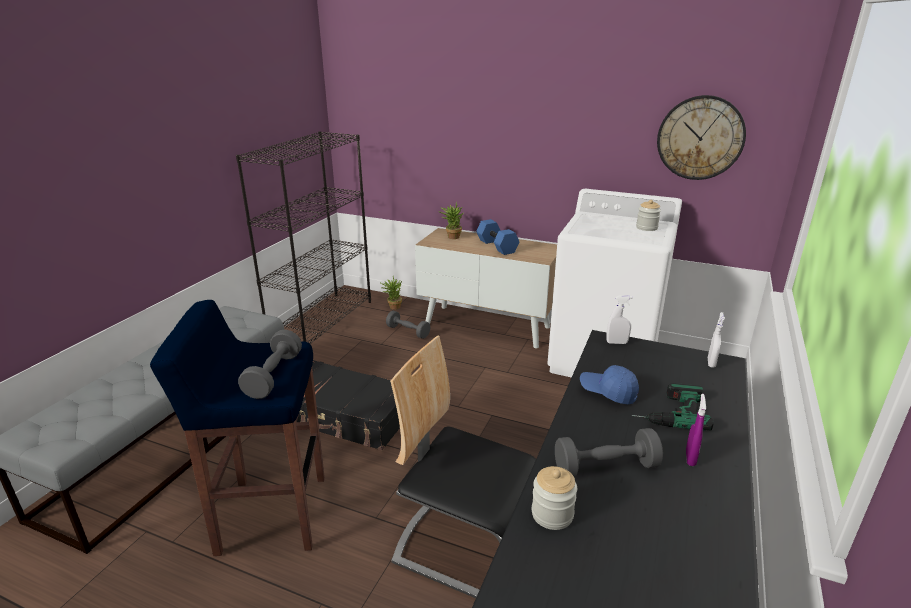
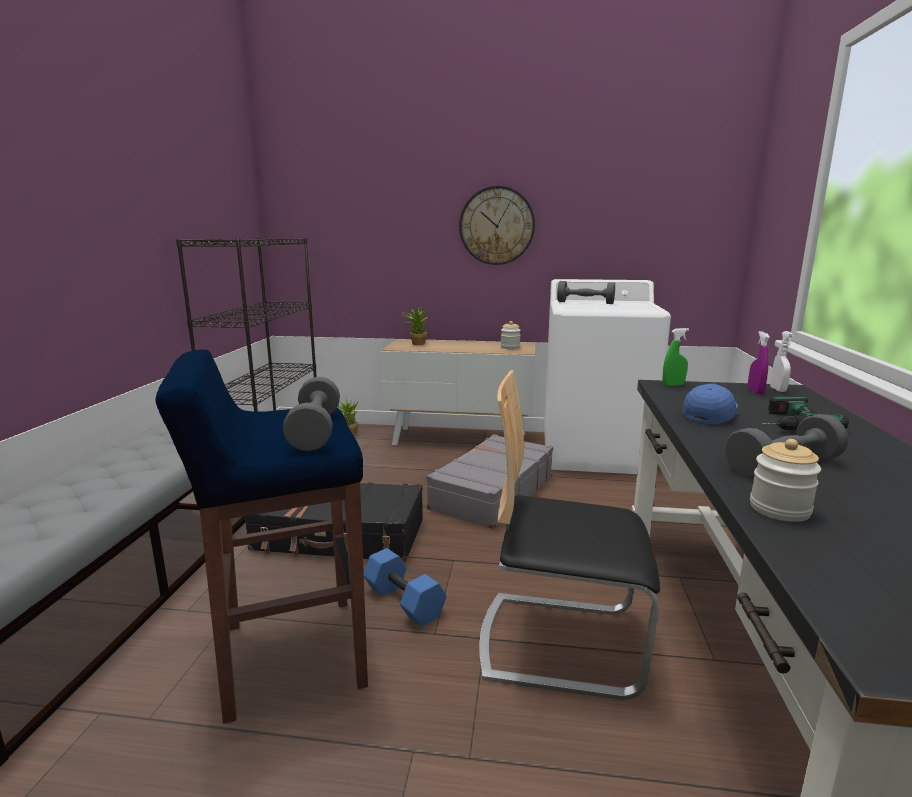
camera: 15 degrees left, 10 degrees down
(408, 331) = (376, 452): grey dumbbell -> grey dumbbell (585, 303)
(485, 391) = (492, 492): none -> grey suitcase
(496, 246) = (468, 347): blue dumbbell -> blue dumbbell (402, 602)
(608, 392) = (710, 415): blue cap -> blue cap turned 120 degrees clockwise
(616, 342) = (673, 385): white spray bottle -> green spray bottle
(646, 228) = (632, 304): jar -> jar (510, 347)
(690, 458) = (854, 450): purple spray bottle -> purple spray bottle (755, 392)
(700, 138) = (662, 221): wall clock -> wall clock (497, 226)

